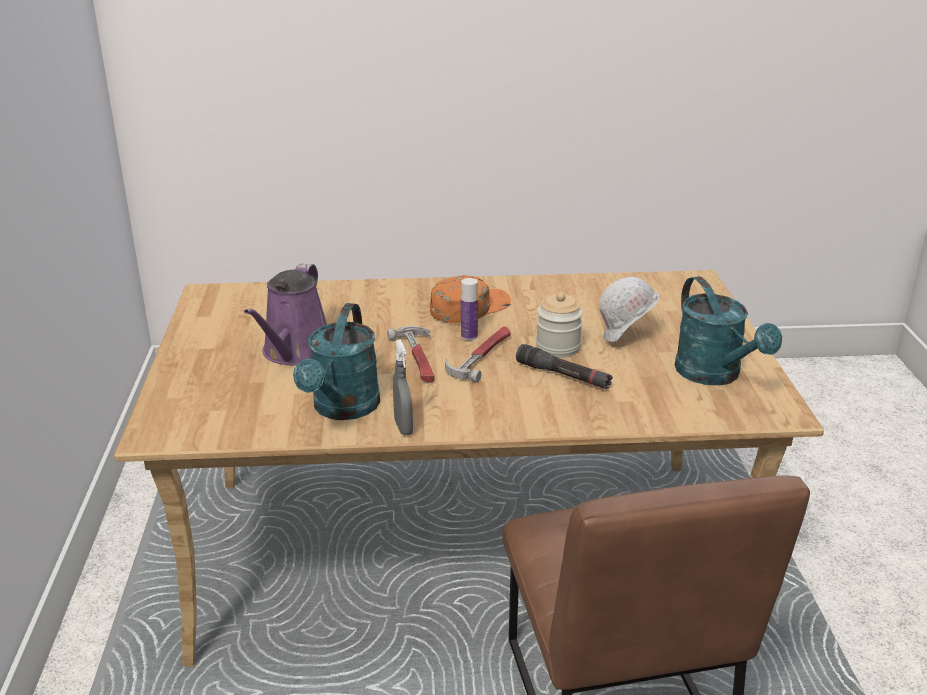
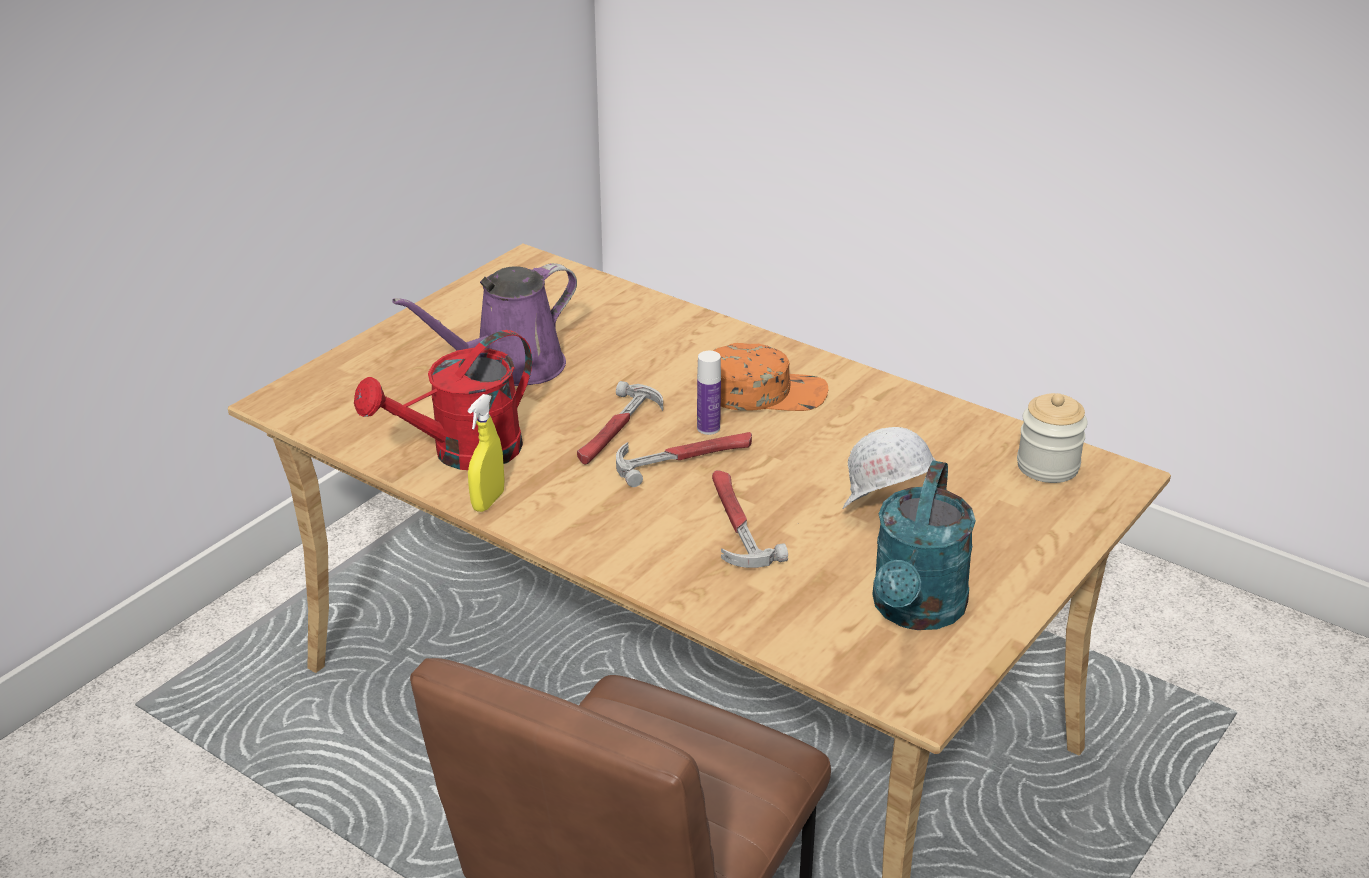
camera: 40 degrees right, 5 degrees up
(342, 409) = (463, 453): turquoise watering can -> red watering can
(403, 427) = (488, 501): grey spray bottle -> yellow spray bottle
(558, 347) = (785, 487): jar -> jar (1047, 466)
(563, 375) = (735, 524): black flashlight -> hammer

